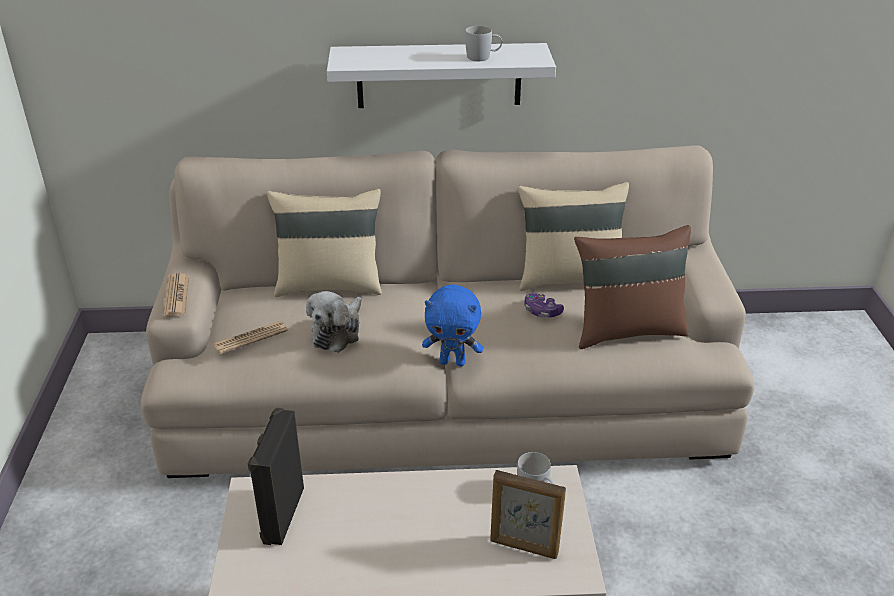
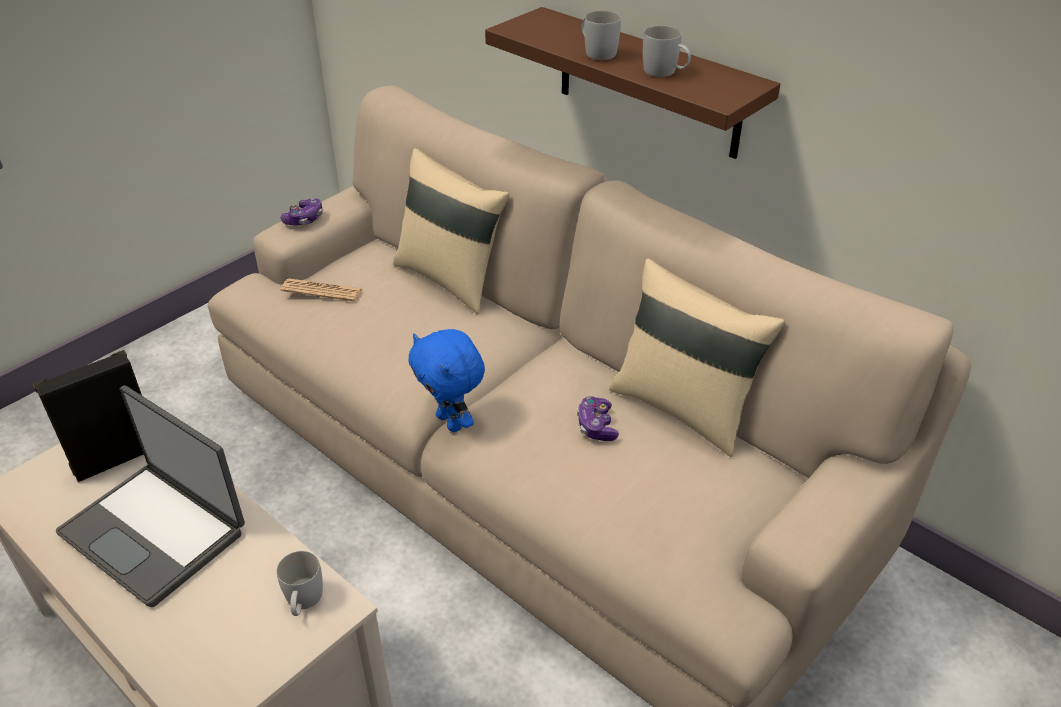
camera: 45 degrees right, 5 degrees up
(176, 296) = (304, 219): newspaper -> game controller
(337, 332) = (390, 327): plush toy -> none
(388, 527) = (156, 531): none -> laptop
(423, 60) = (596, 52): none -> white mug
(439, 75) = (648, 83): white shelf -> brown shelf
(524, 547) = (210, 644): picture frame -> none
(627, 330) = (658, 508): brown pillow -> none

